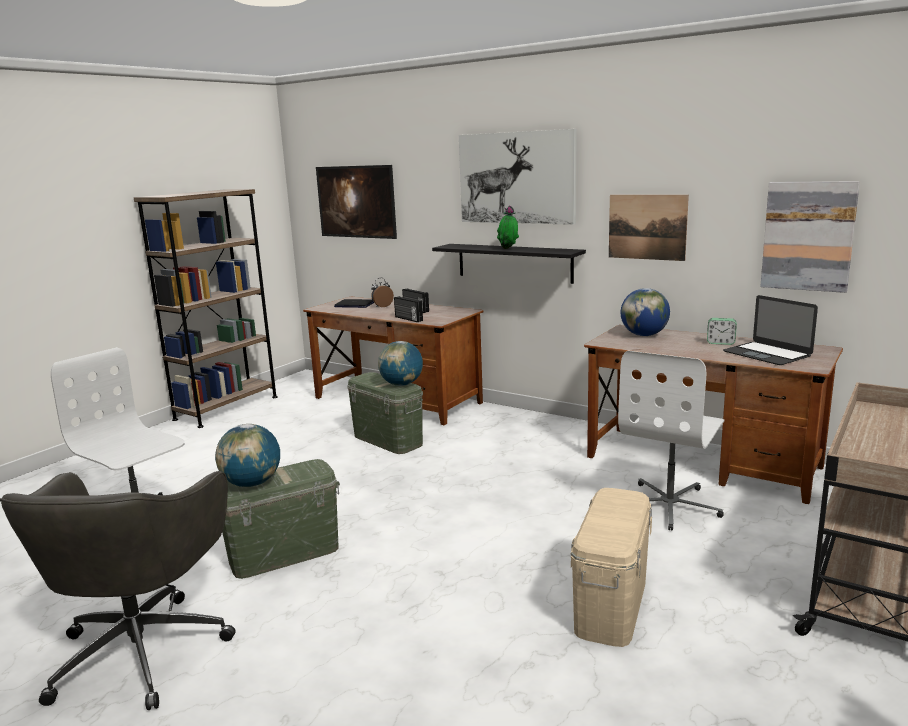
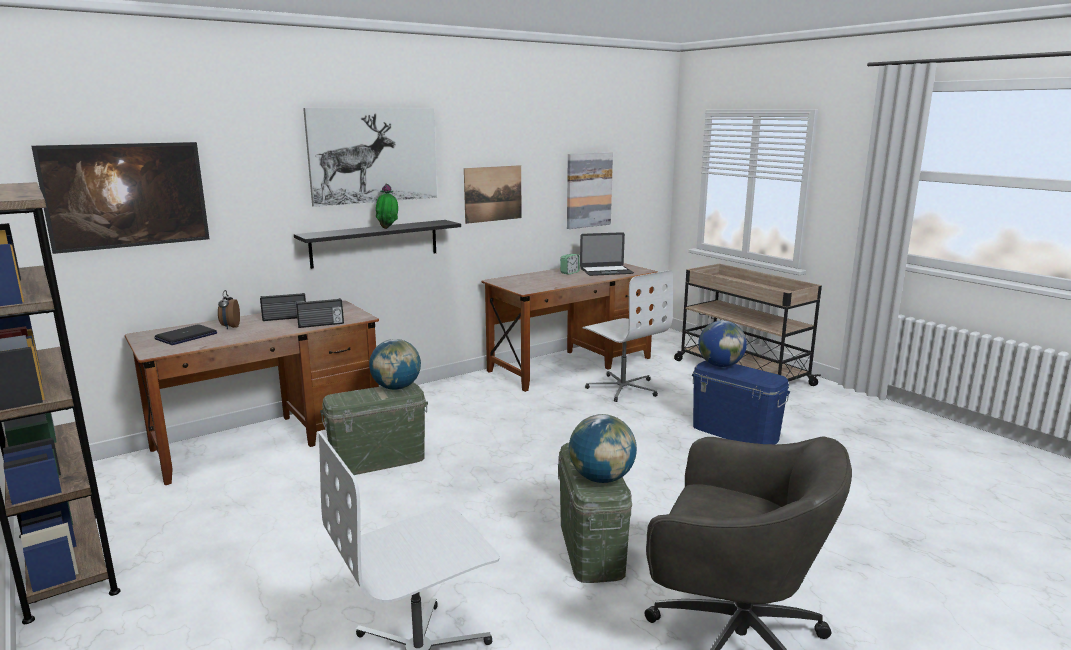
camera: 70 degrees left, 0 degrees up
(611, 605) = (735, 433): beige storage box -> blue storage box
(644, 335) = (523, 280): globe -> globe (720, 365)

